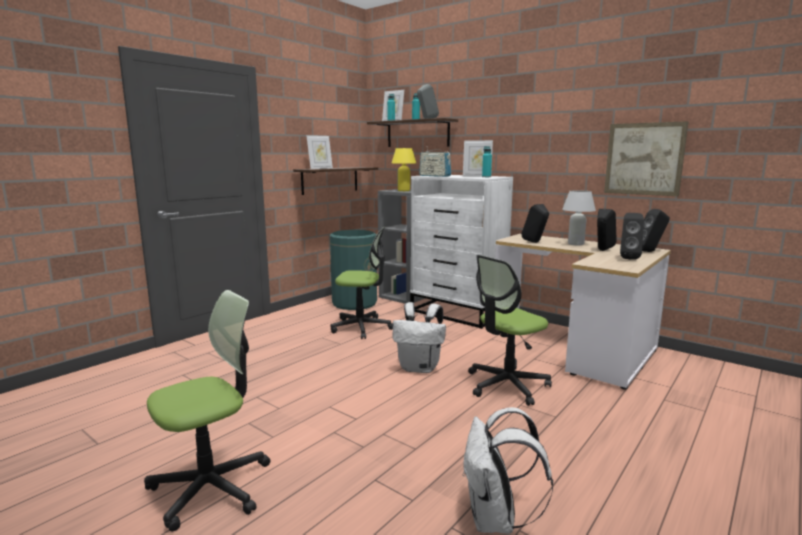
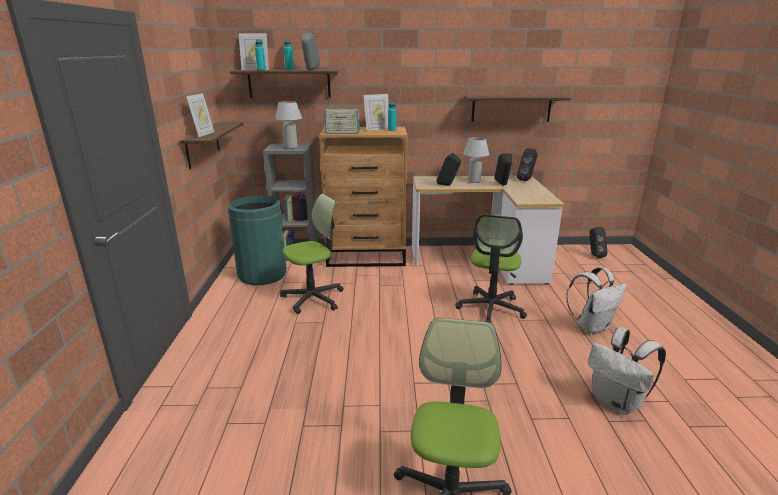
camera: 40 degrees left, 10 degrees up
(403, 190) = (291, 147): yellow table lamp -> white table lamp
(420, 368) = (420, 318): white backpack -> white backpack (591, 327)
(458, 313) = (367, 257): white dresser -> brown dresser
(629, 258) = (532, 190): black speaker -> black speaker (594, 255)
(644, 159) = (511, 108): picture -> shelf

